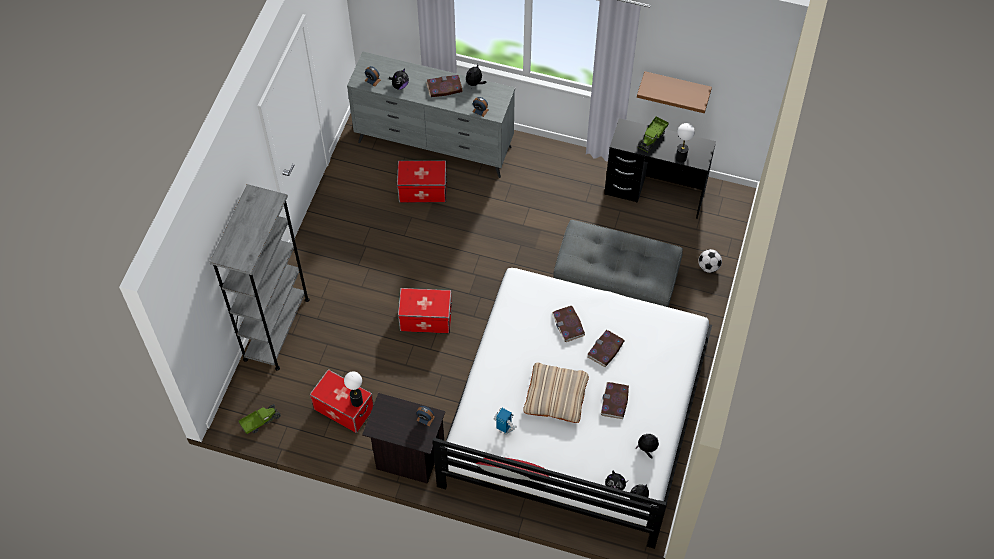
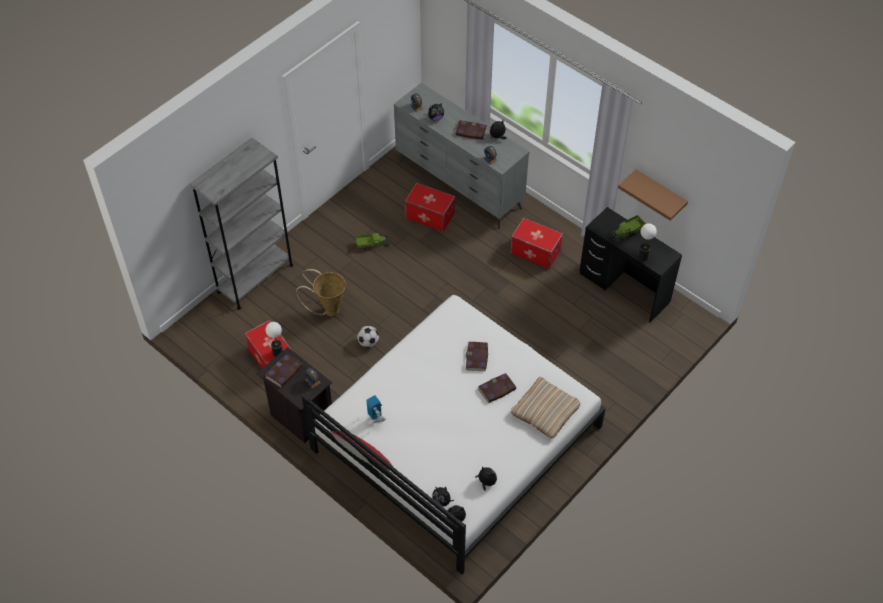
camera: 25 degrees right, 5 degrees down
(260, 421) = (203, 343): toy truck -> toy truck (372, 244)
(373, 332) = (328, 310): none -> basket
(426, 318) = (376, 315): storage box -> storage box (535, 252)
(556, 395) = (434, 409): beige pillow -> beige pillow (545, 410)
(614, 285) = (547, 349): grey ottoman -> none
(615, 401) = (480, 433): book -> book (284, 371)
(708, 267) = (638, 365): football -> football (368, 342)

